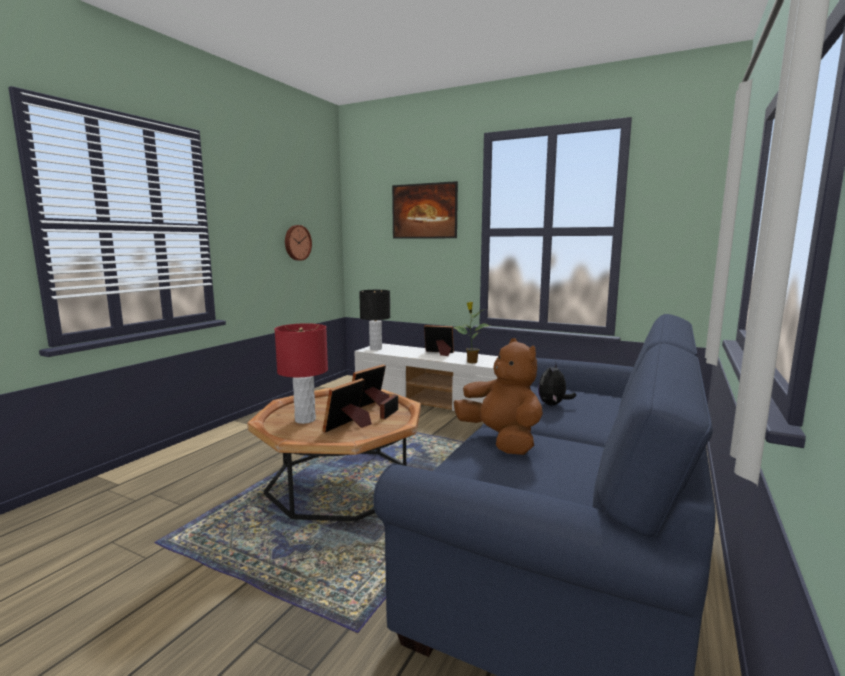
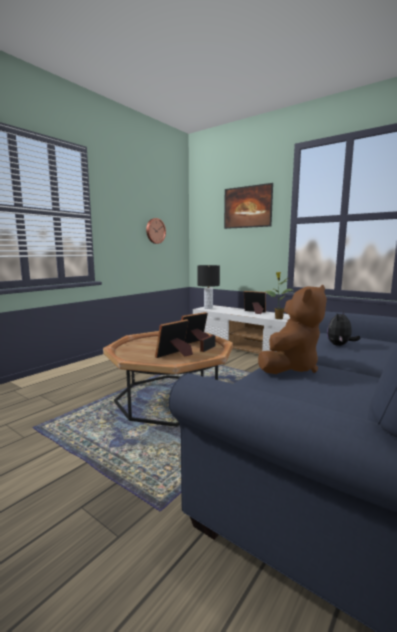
camera: 10 degrees right, 0 degrees up
(305, 420) = (145, 349): red table lamp -> none
(501, 440) = (290, 367): brown plush toy -> brown plush toy turned 60 degrees clockwise

